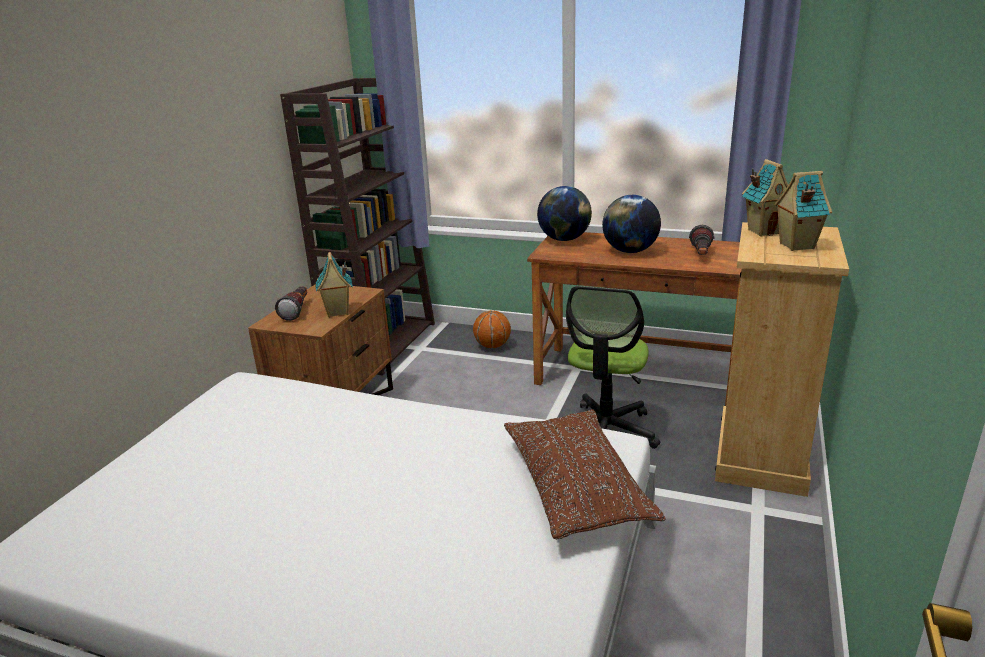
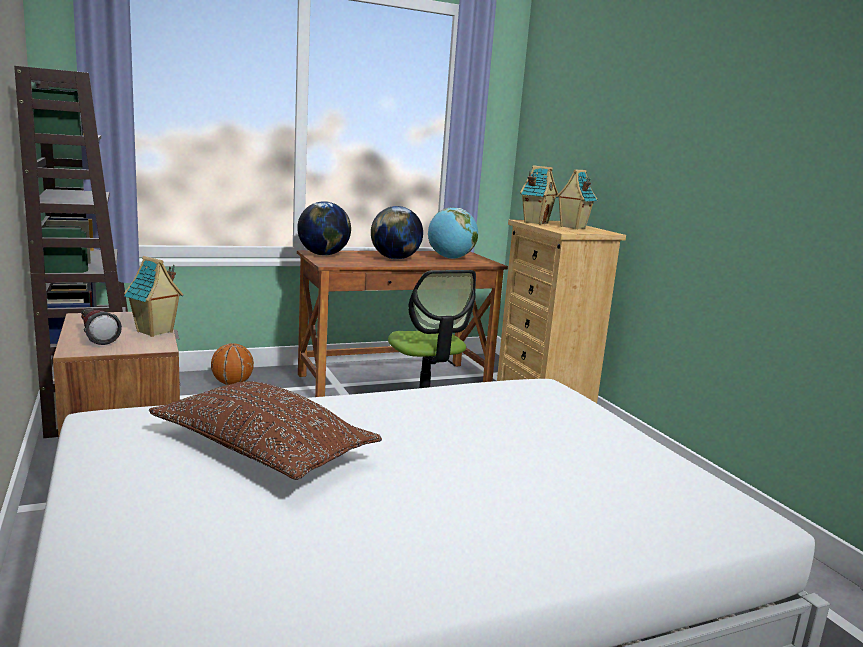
camera: 45 degrees left, 10 degrees down
(576, 487) = (569, 411): brown pillow -> brown pillow (263, 450)
(701, 255) = (451, 258): flashlight -> globe

